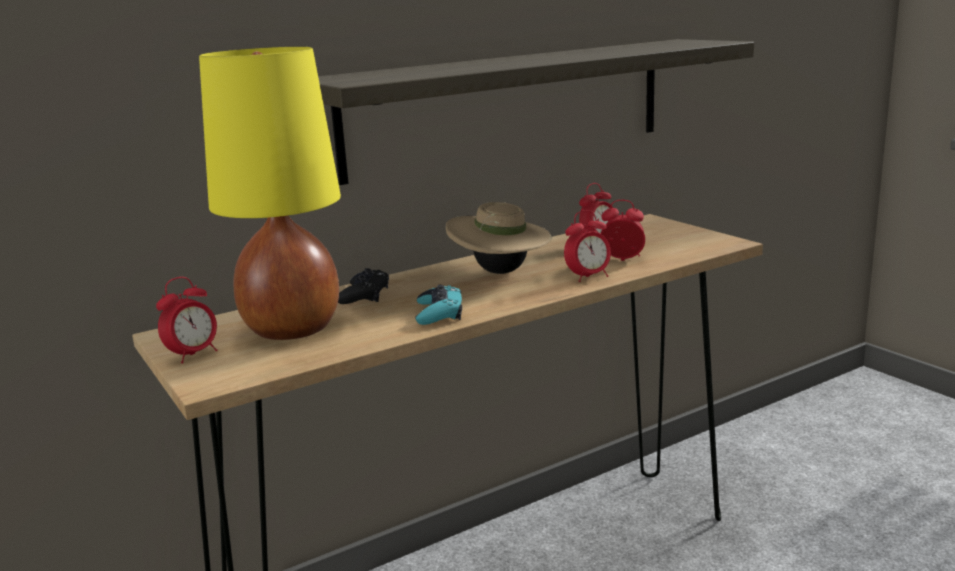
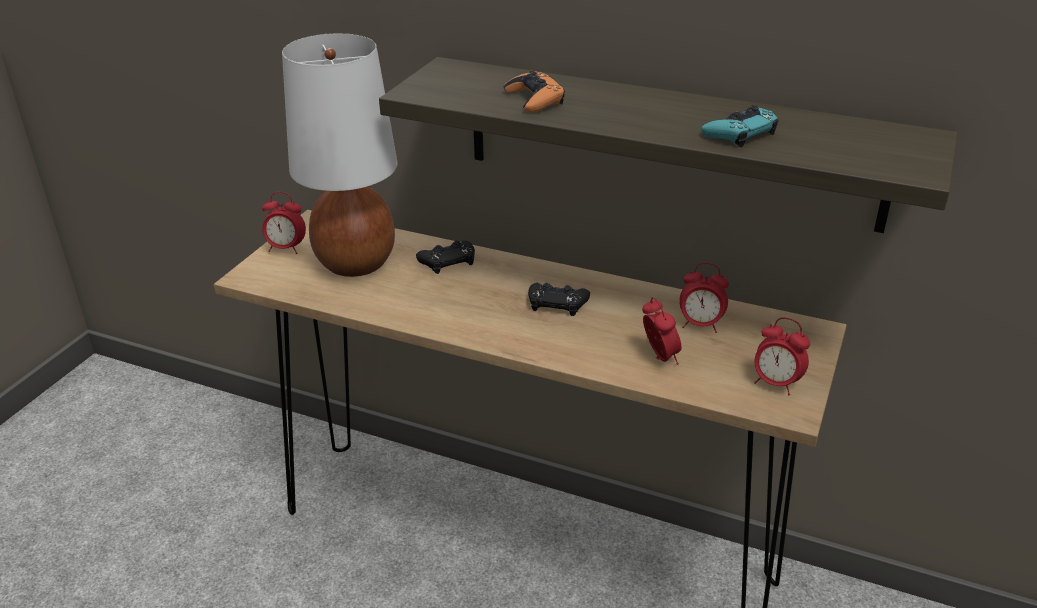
camera: 55 degrees right, 15 degrees up
(291, 329) = (356, 262): yellow table lamp -> white table lamp
(439, 313) = (435, 311): turquoise game controller -> turquoise game controller (740, 133)
(453, 68) = (534, 99): none -> orange game controller
(500, 272) = (557, 303): beige hat -> black game controller
(588, 277) = (587, 354): alarm clock -> alarm clock (776, 384)

